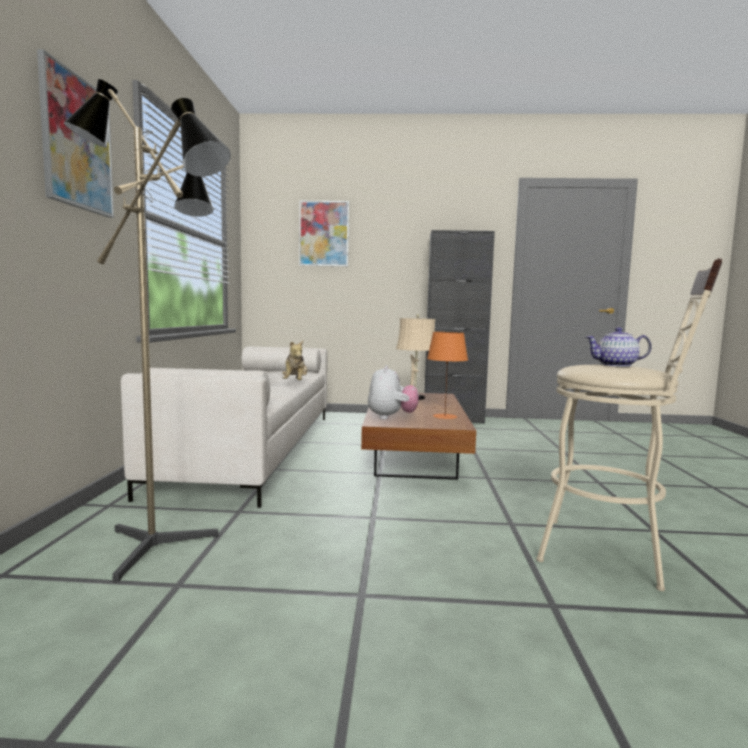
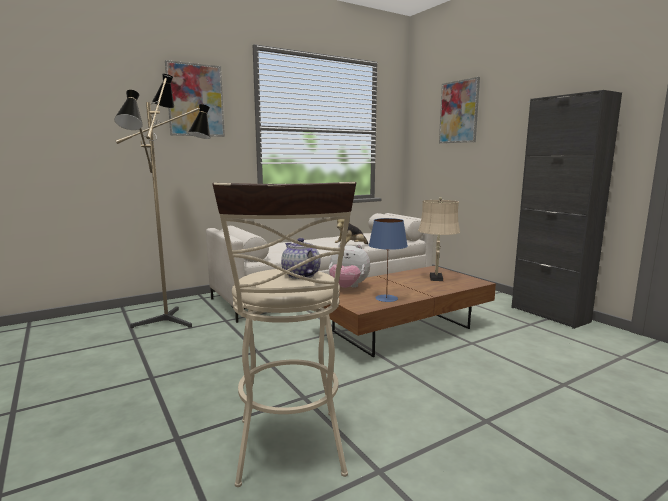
camera: 55 degrees right, 5 degrees up
(391, 417) = (348, 288): plush toy -> plush toy turned 45 degrees clockwise
(444, 416) = (386, 298): orange table lamp -> blue table lamp

